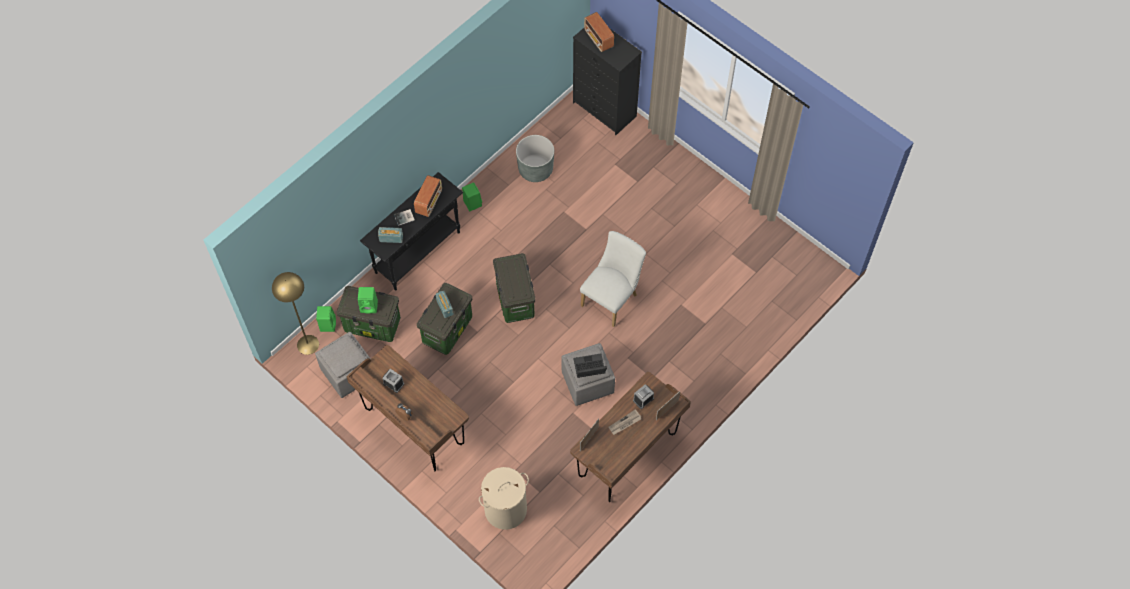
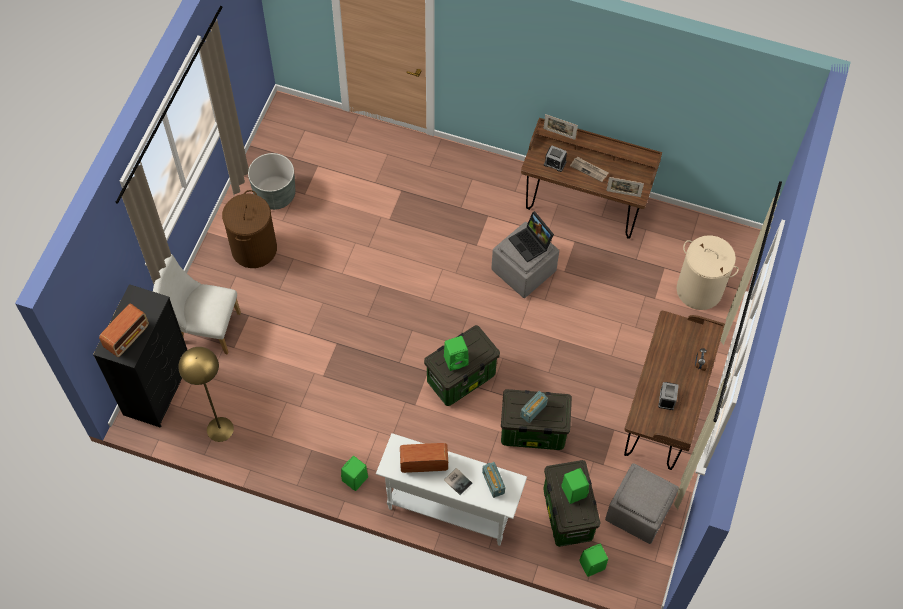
camera: 115 degrees left, 0 degrees up
(308, 344) = (628, 574): yellow floor lamp -> yellow floor lamp (220, 429)
(418, 252) = (449, 509): black console table -> white console table
(511, 273) = (456, 360): none -> green speaker
(535, 169) = (277, 429): grey planter -> grey planter (275, 194)
(612, 298) = (412, 285): white chair -> white chair (204, 327)
(695, 203) = (254, 248): none -> brown laundry basket

